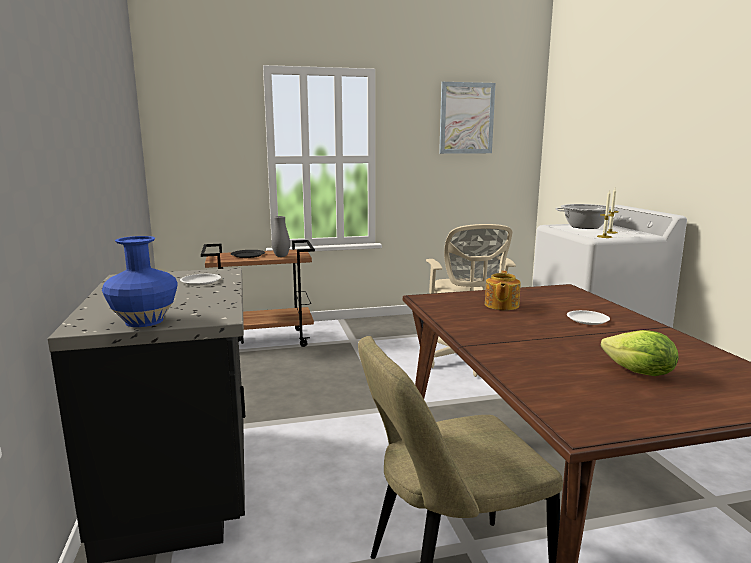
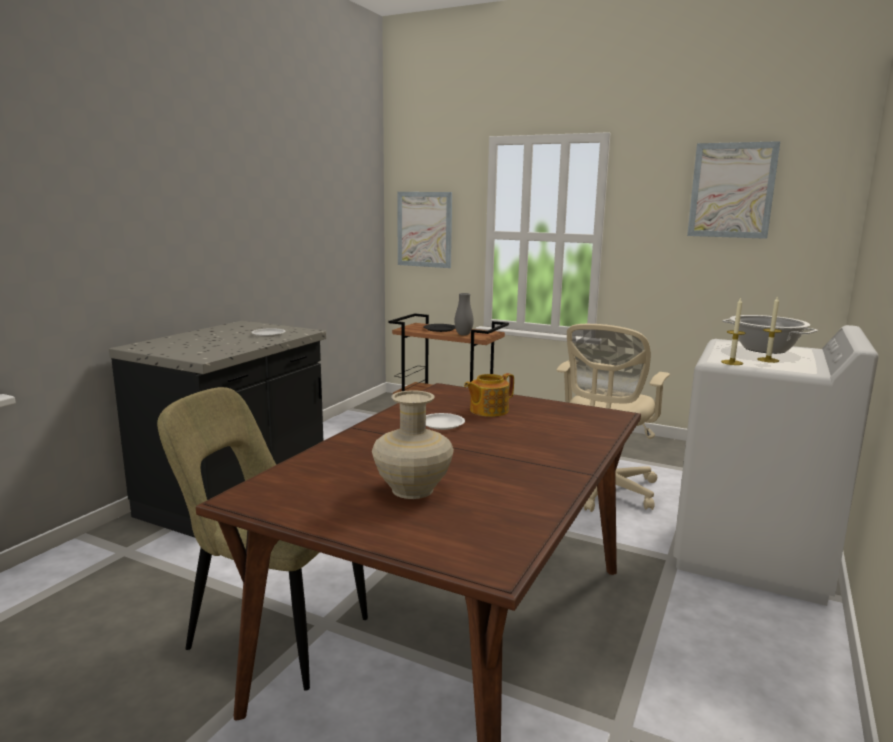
camera: 40 degrees right, 0 degrees up
(143, 321) = (166, 350): blue vase -> none
(197, 157) = (424, 229): none -> picture
(587, 320) = (524, 443): white plate -> white plate (442, 424)
(639, 373) = (412, 490): lettuce -> beige vase

